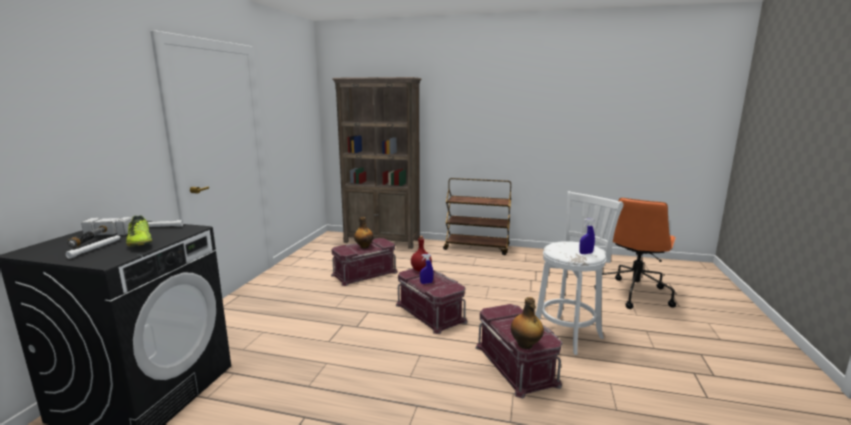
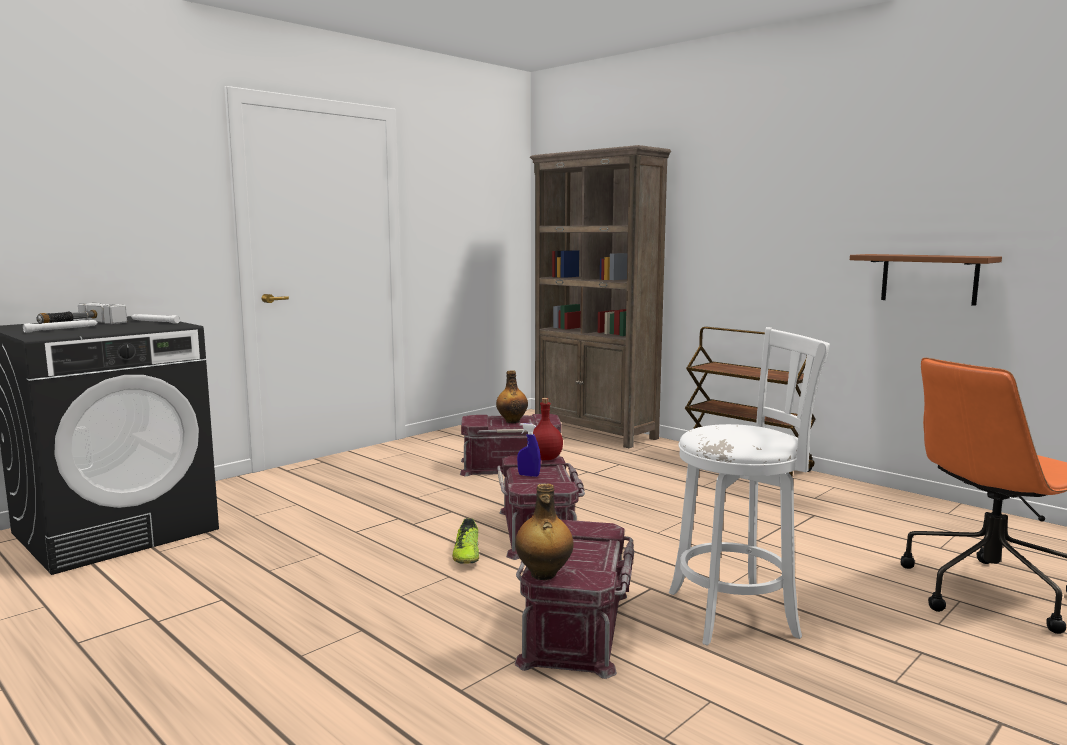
camera: 30 degrees right, 5 degrees down
(140, 242) = (106, 329): shoe -> shoe (467, 555)
(564, 149) = (929, 279): none -> brown shelf
(586, 253) = (742, 442): blue spray bottle -> none

